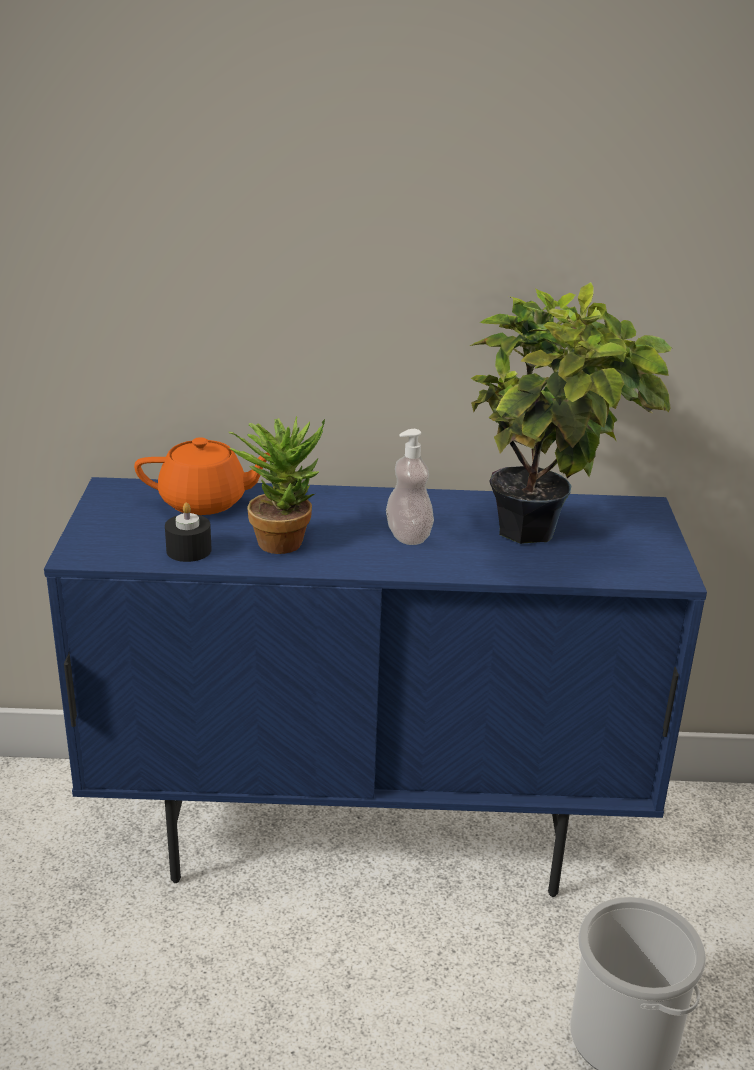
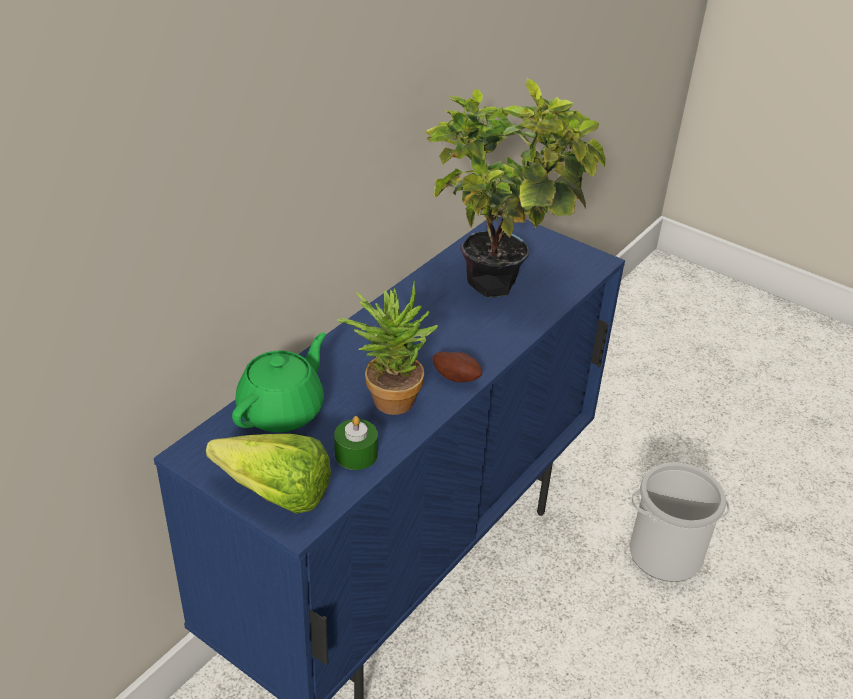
camera: 55 degrees left, 10 degrees up
(103, 530) = (268, 490): none -> lettuce
(189, 550) = (356, 454): black candle -> green candle
(205, 502) = (283, 410): orange teapot -> green teapot
(356, 560) = (457, 377): none -> potato
(408, 536) = (446, 336): soap dispenser -> none

